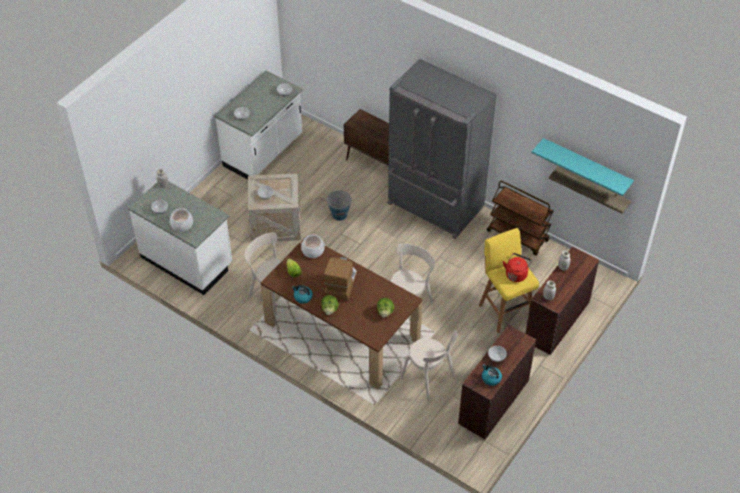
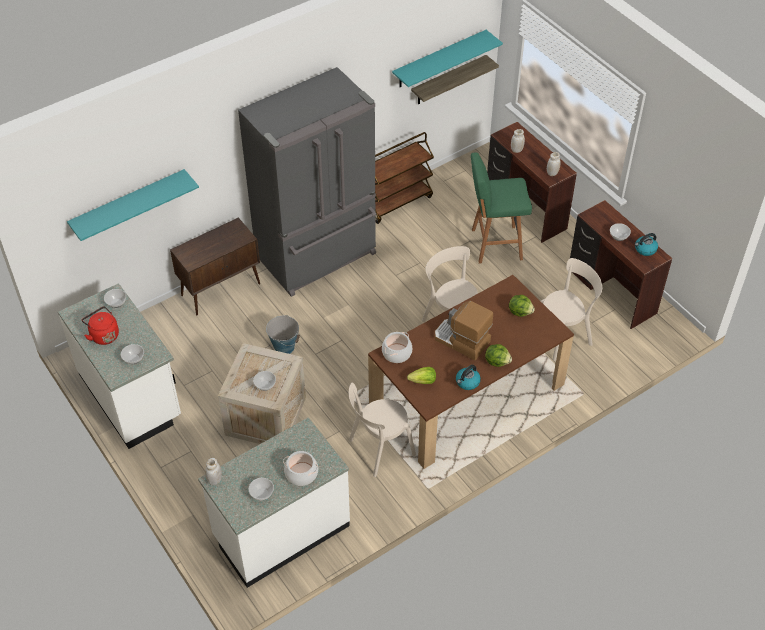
camera: 70 degrees left, 0 degrees up
(341, 54) = (128, 204): none -> turquoise shelf
(505, 310) = (494, 244): yellow stool -> green stool
(516, 274) = (507, 189): red kettle -> red kettle (103, 335)

